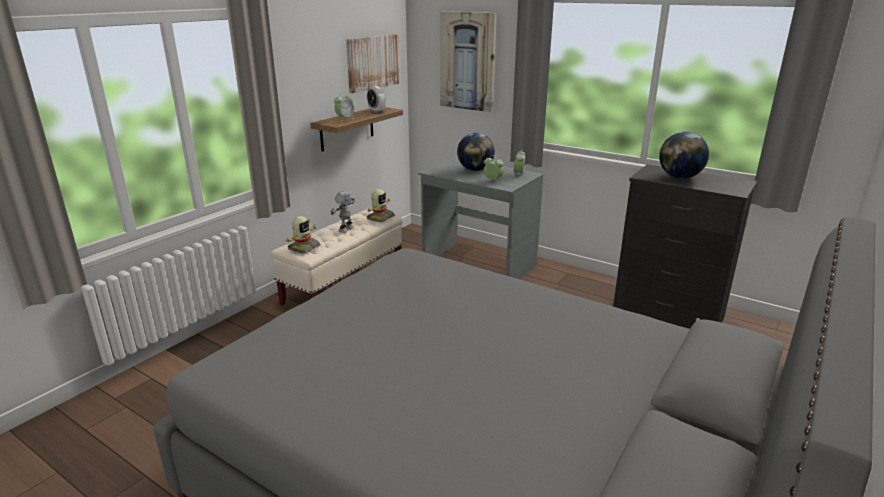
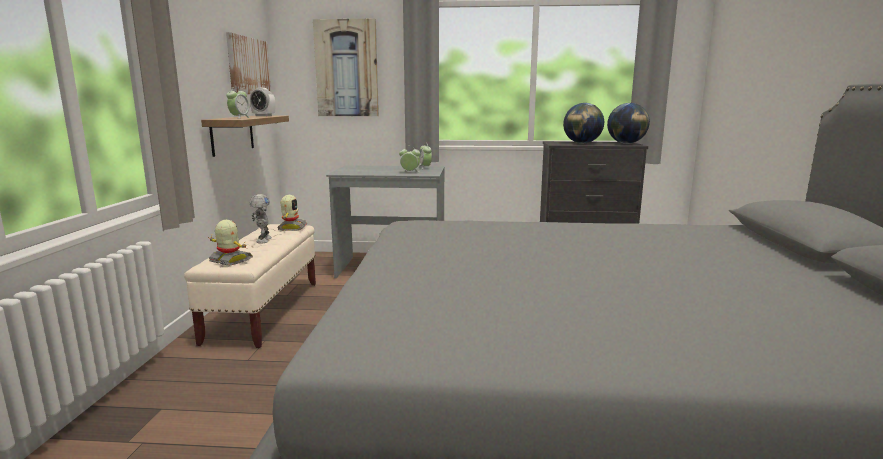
camera: 30 degrees left, 10 degrees down
(303, 247) = (230, 260): toy robot -> toy robot turned 60 degrees counterclockwise
(475, 170) = (380, 169): globe -> globe (626, 143)

